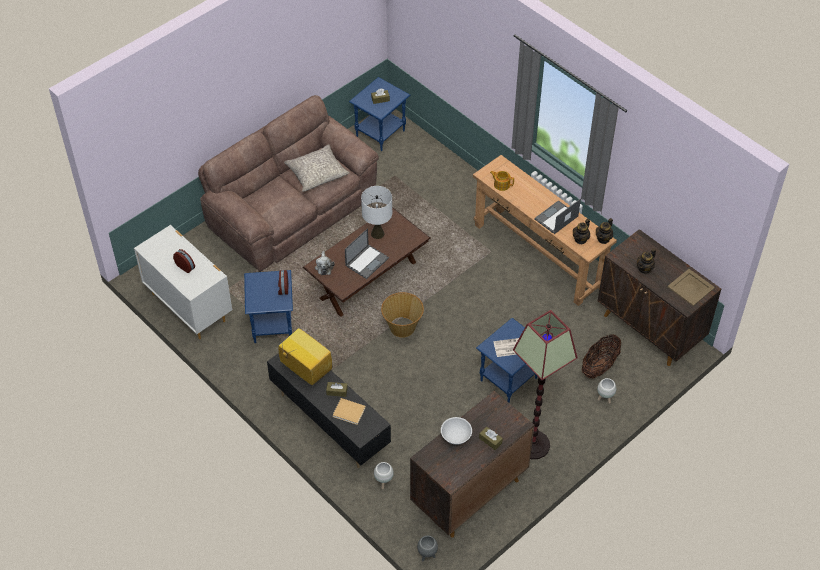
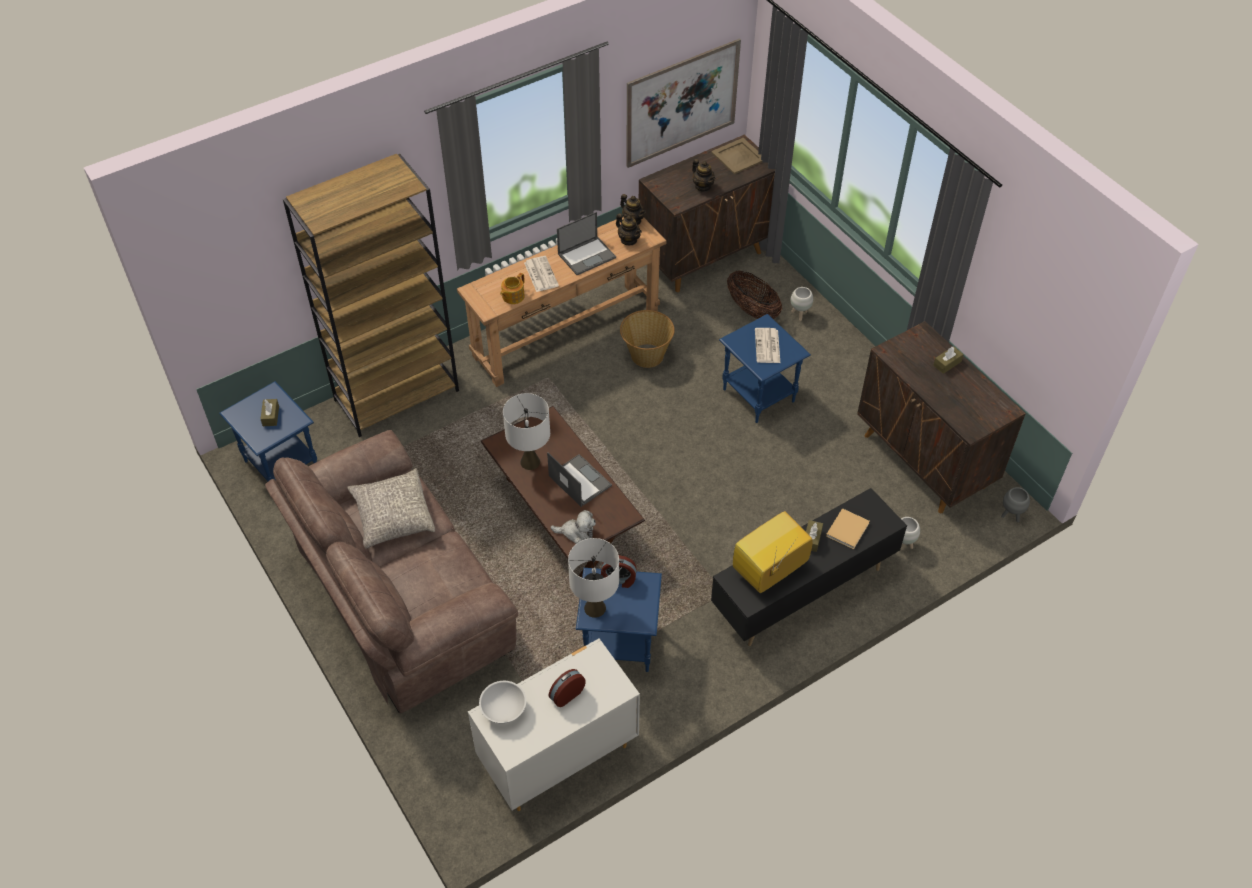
camera: 80 degrees left, 0 degrees up
(260, 280) = (595, 608): none -> white table lamp
(402, 327) = (654, 490): basket -> basket (646, 355)
(453, 175) = (397, 395): none -> brown bookcase
(456, 436) = (939, 394): white bowl -> white bowl (503, 709)
(528, 195) = (540, 274): none -> newspaper
(533, 445) = (858, 390): floor lamp -> none
(556, 218) = (587, 255): laptop -> laptop turned 90 degrees counterclockwise
(681, 213) = (682, 103): none -> picture

